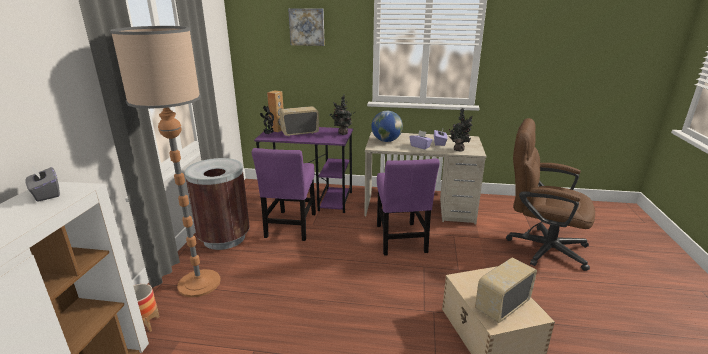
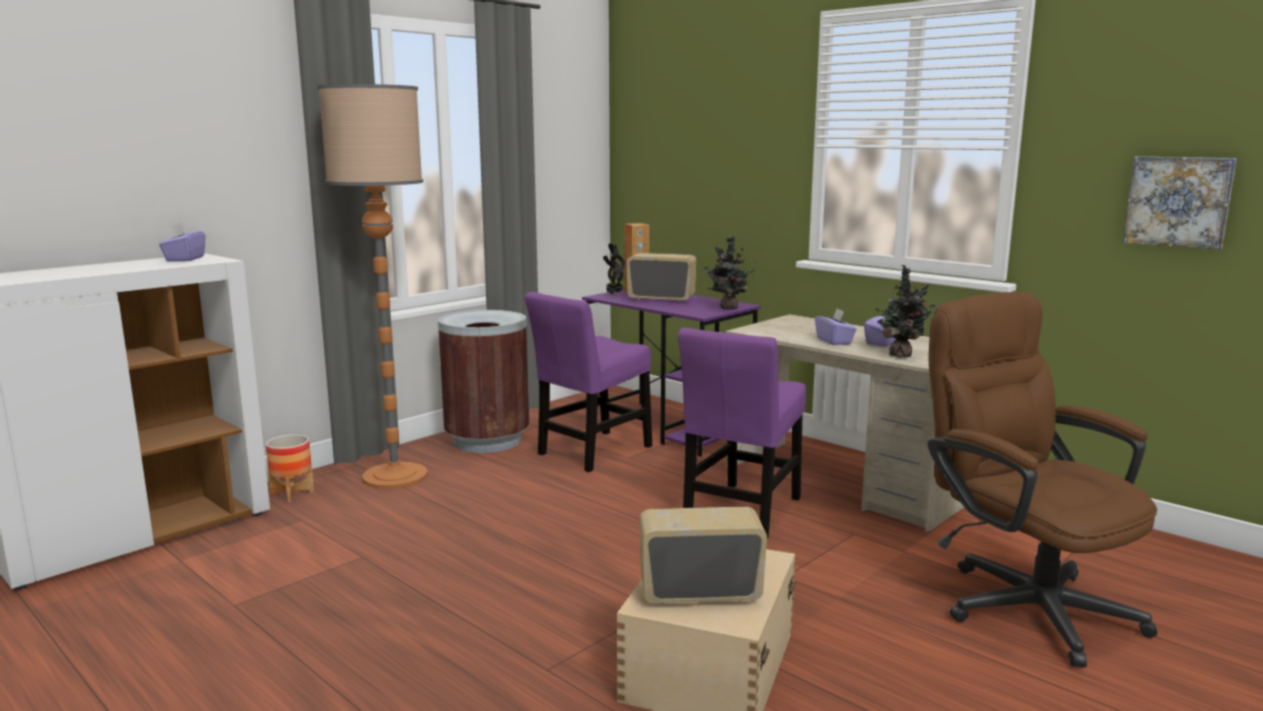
camera: 35 degrees right, 10 degrees down
(46, 194) = (184, 259): grey tissue box -> purple tissue box
(307, 27) = (714, 119): picture -> picture (1178, 201)
(386, 141) = (788, 327): globe -> none

